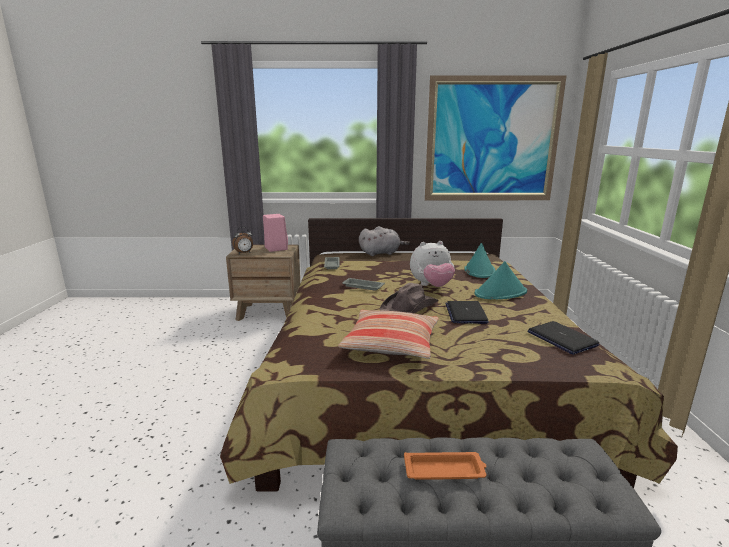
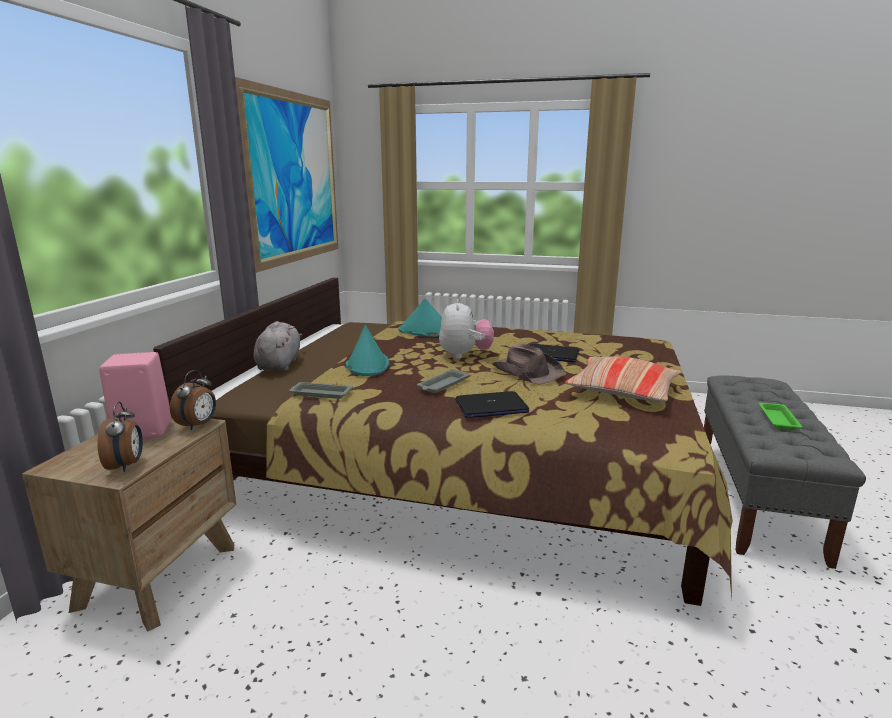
camera: 75 degrees left, 0 degrees up
(284, 254) = (198, 425): none -> alarm clock
(445, 470) = (778, 419): orange tray -> green tray
(501, 293) = (502, 336): turquoise hat -> turquoise hat (367, 365)
(561, 339) = (609, 339): laptop -> laptop (491, 407)

